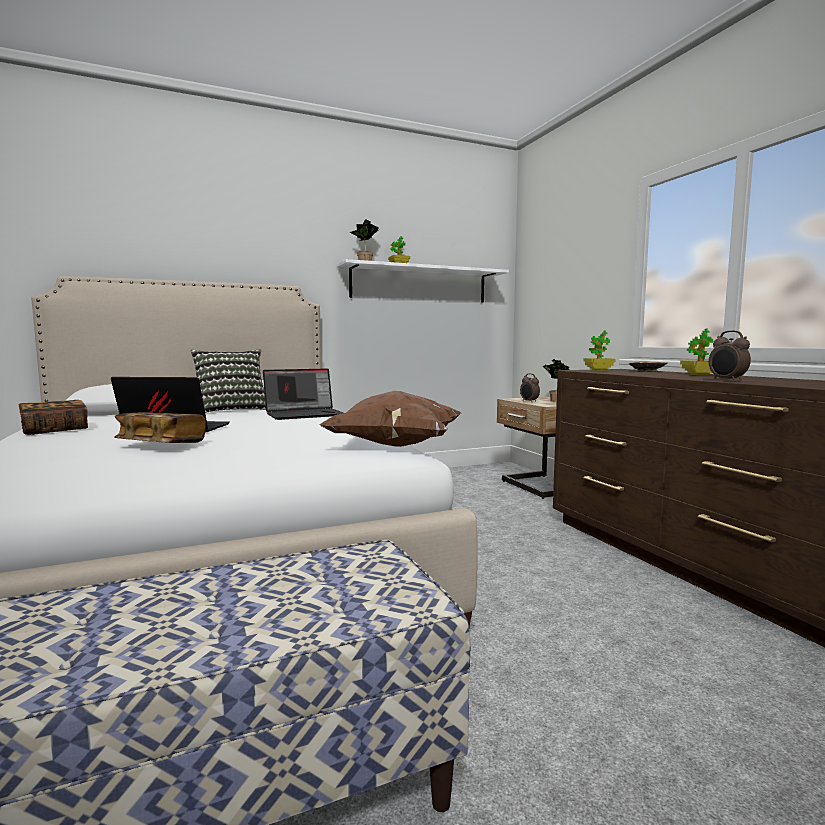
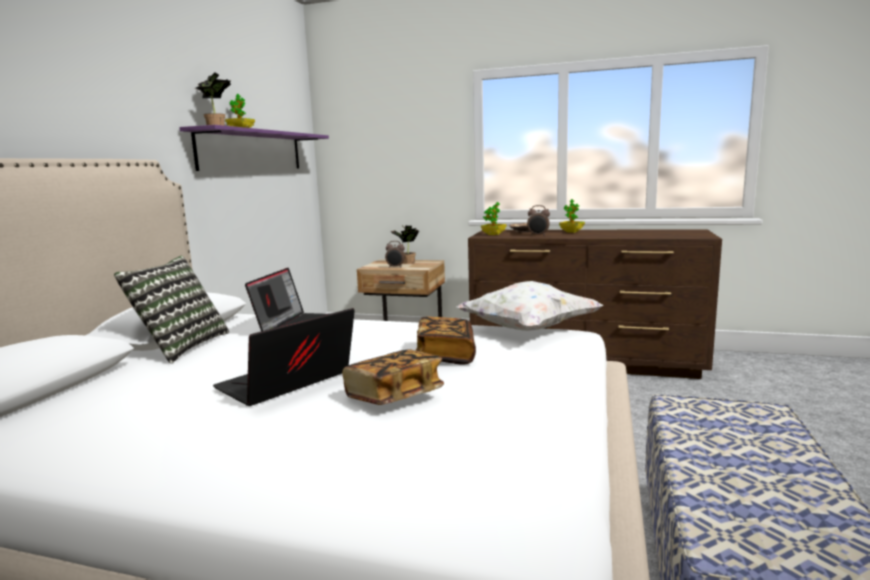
camera: 50 degrees left, 5 degrees up
(55, 430) = (111, 450): book -> book (446, 355)
(395, 446) = (528, 330): brown pillow -> white pillow
(420, 284) = (252, 151): white shelf -> purple shelf
(727, 380) = (624, 237): alarm clock -> alarm clock (538, 236)

